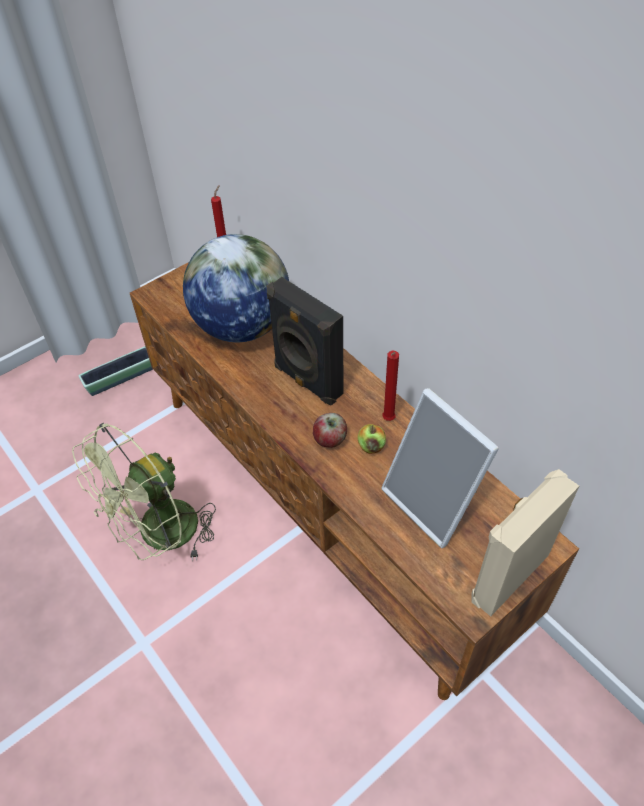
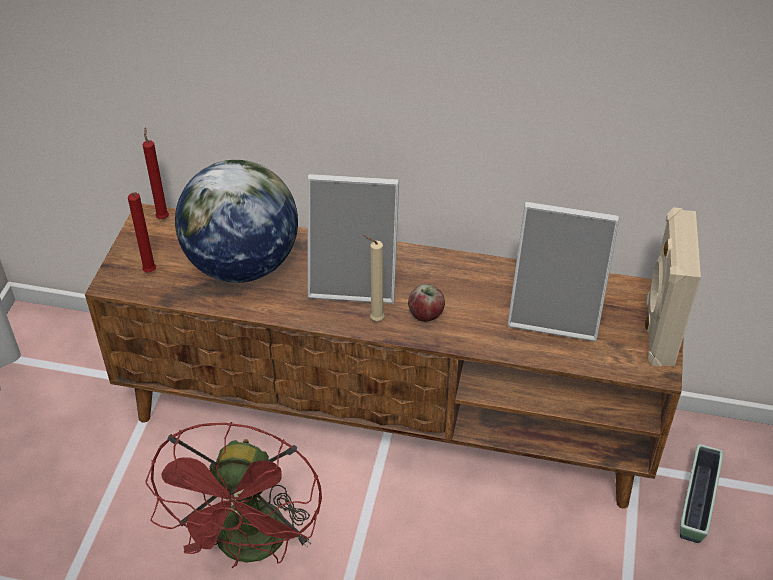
camera: 40 degrees left, 5 degrees down
(121, 378) = (49, 428): planter -> planter (697, 502)
(159, 536) = (251, 547): green fan -> red fan
(289, 421) = (374, 319): none -> beige candle
(306, 381) = (355, 279): black speaker -> picture frame
(371, 446) = (465, 300): apple -> none
(388, 420) = (457, 273): red candle -> red candle (150, 273)

